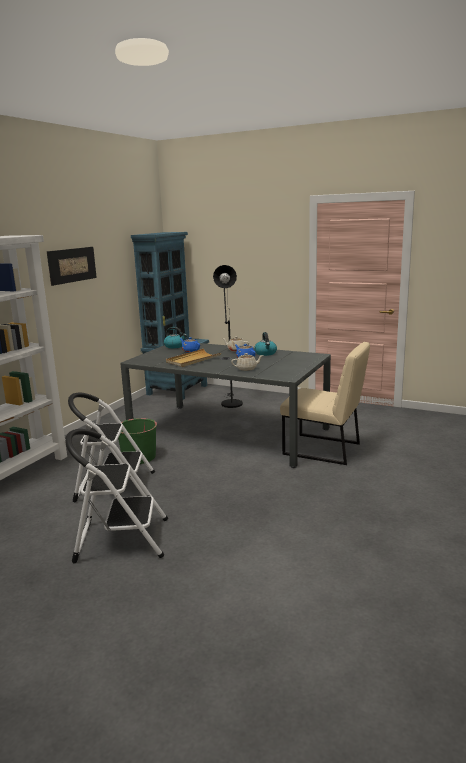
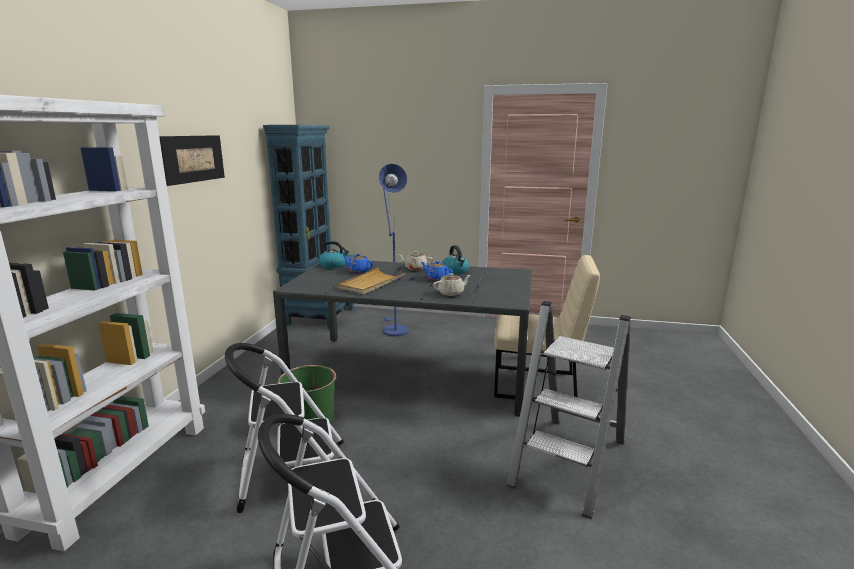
camera: 15 degrees left, 0 degrees up
(230, 402) = (393, 329): black floor lamp -> blue floor lamp
(311, 498) = (570, 461): none -> grey step ladder

